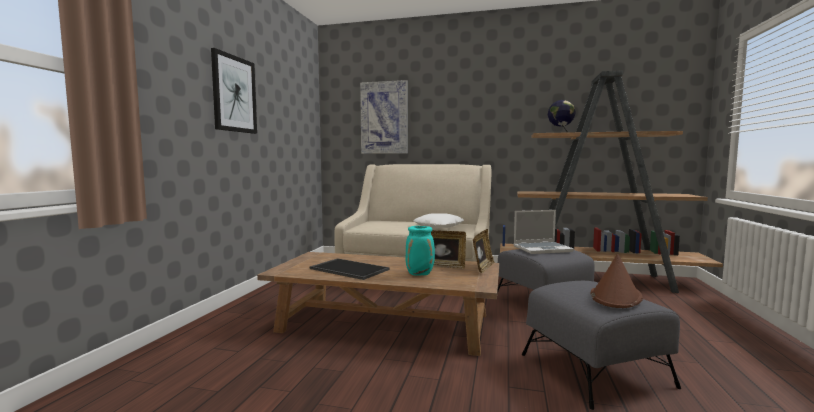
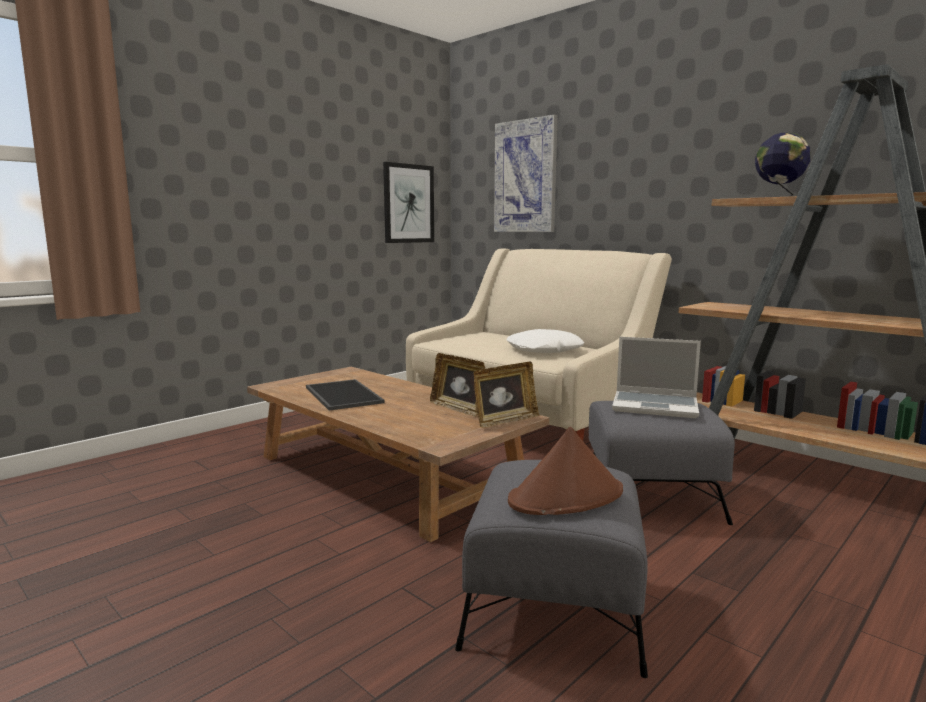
camera: 30 degrees right, 5 degrees up
(234, 94) = (281, 161): picture -> picture (408, 203)
(420, 274) = (406, 414): turquoise vase -> none

